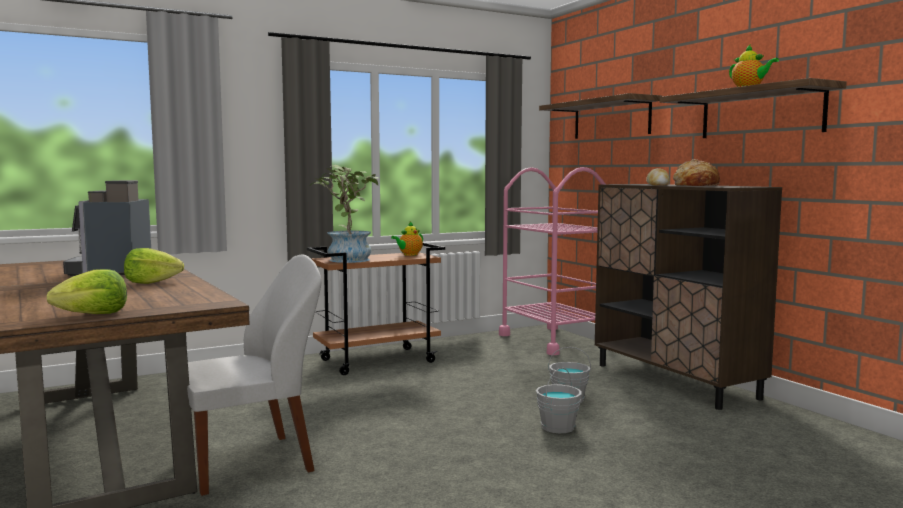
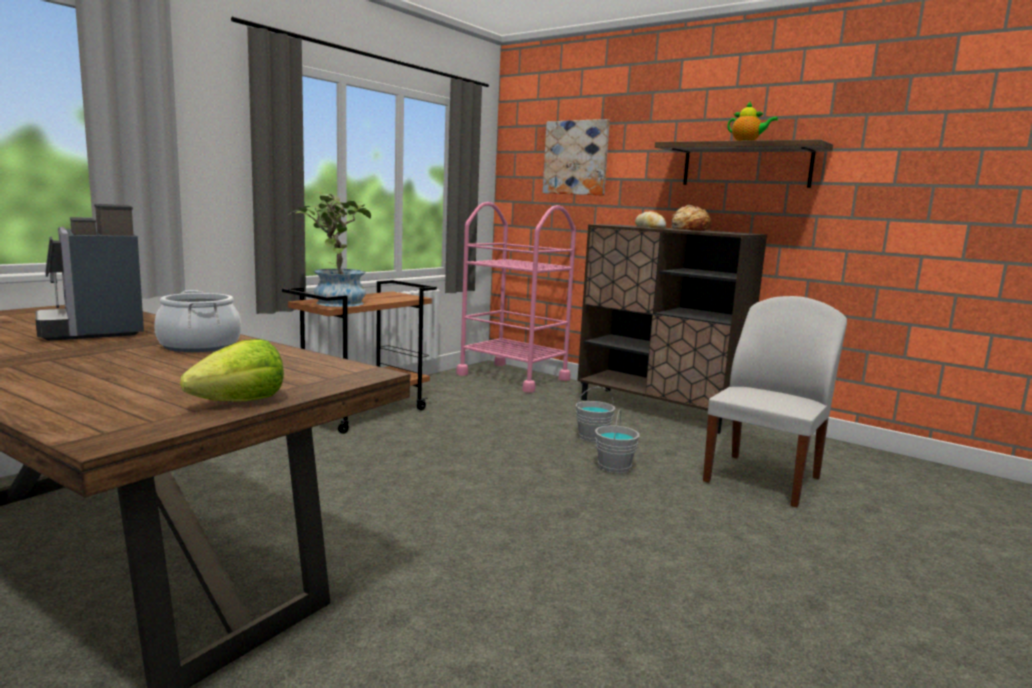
camera: 25 degrees left, 5 degrees up
(151, 282) = (199, 346): lettuce -> cooking pot
(251, 463) = (354, 555): white chair -> white chair (763, 479)
(409, 254) = (392, 295): teapot -> none
(611, 119) = (576, 158): shelf -> picture

